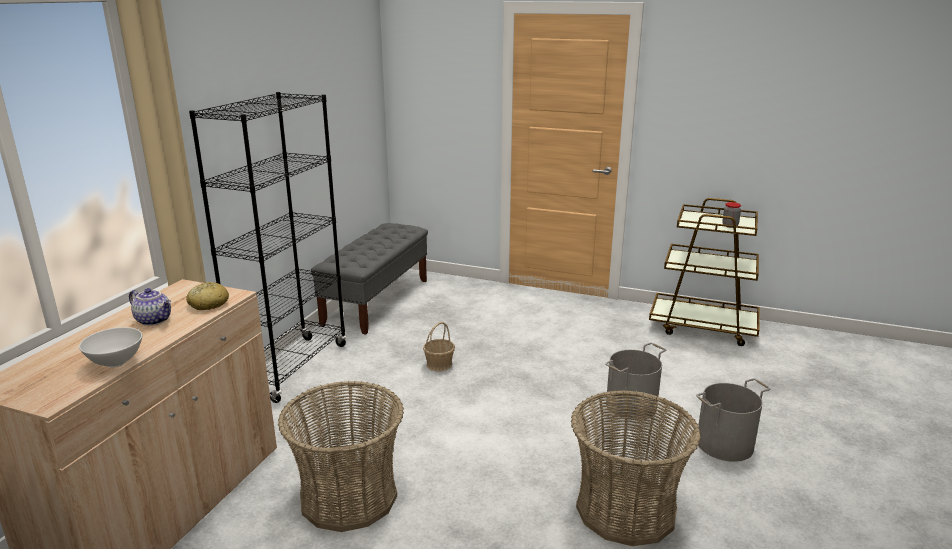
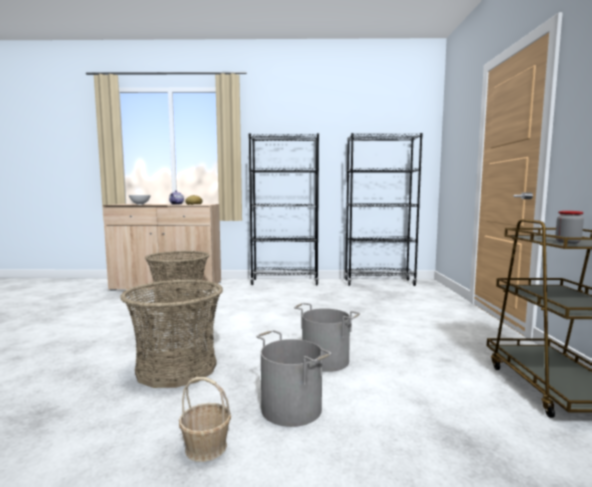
camera: 70 degrees right, 15 degrees down
(377, 301) = (379, 283): grey bench -> black bookcase
(439, 364) = (321, 303): basket -> basket (206, 447)

